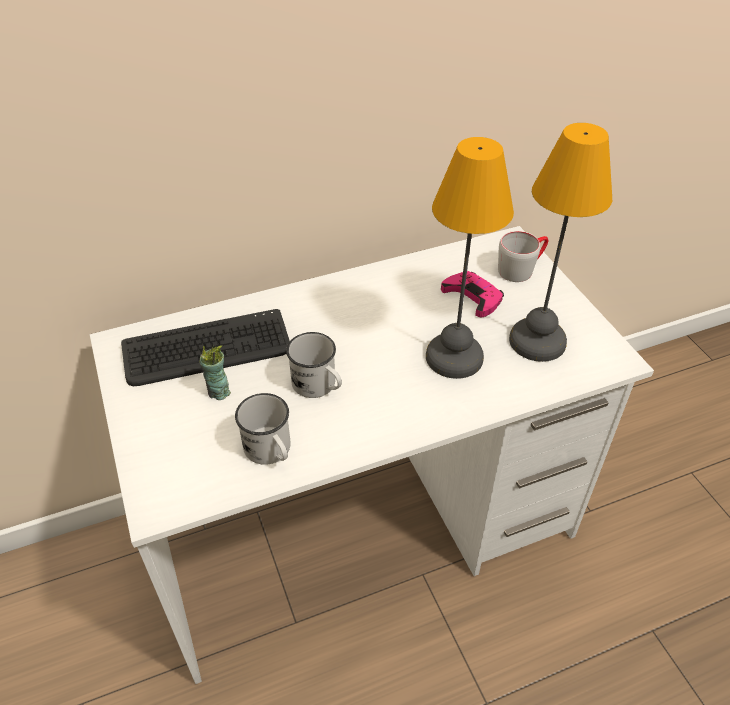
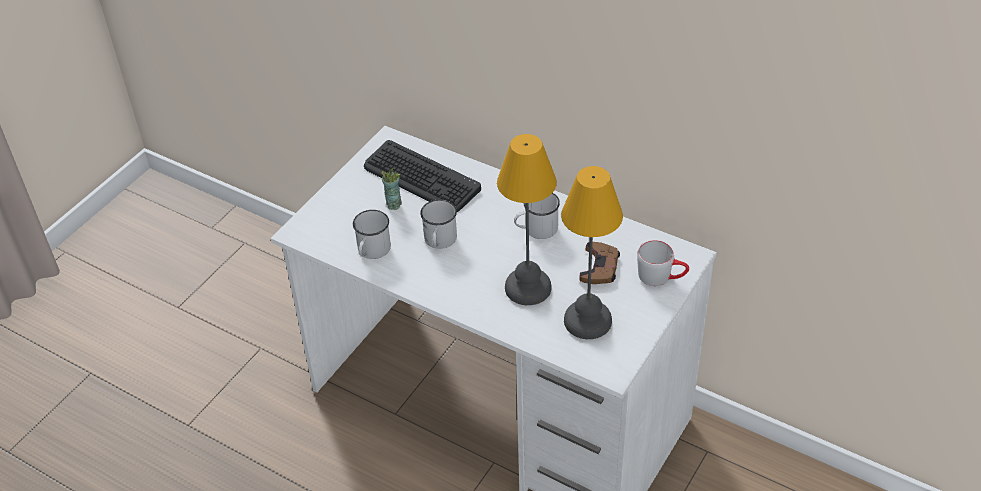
camera: 55 degrees right, 0 degrees up
(379, 309) = (536, 229): none -> white mug
(473, 297) = (600, 267): pink game controller -> brown game controller

